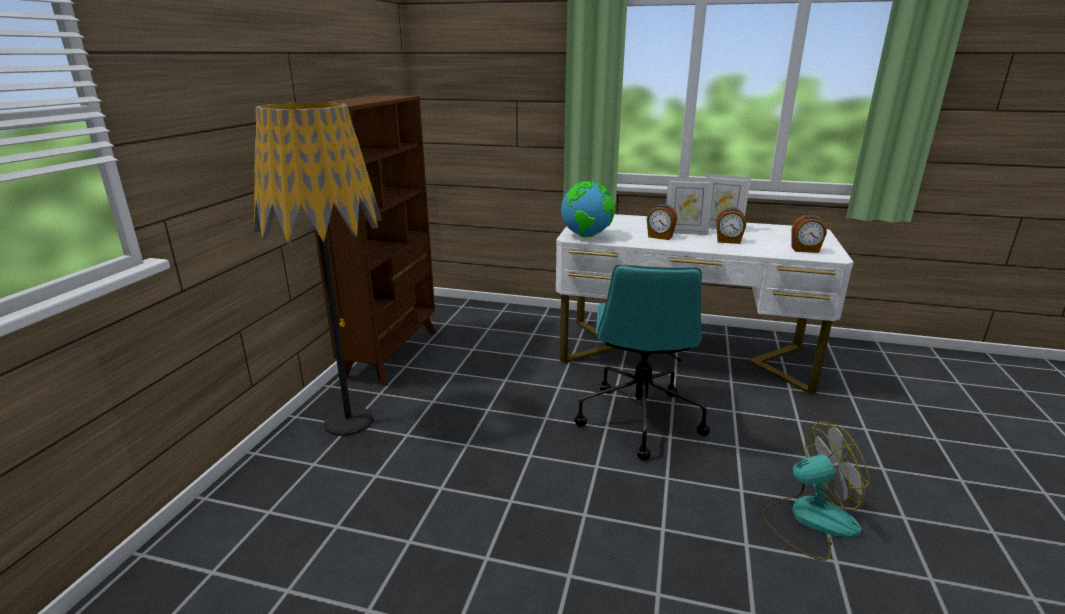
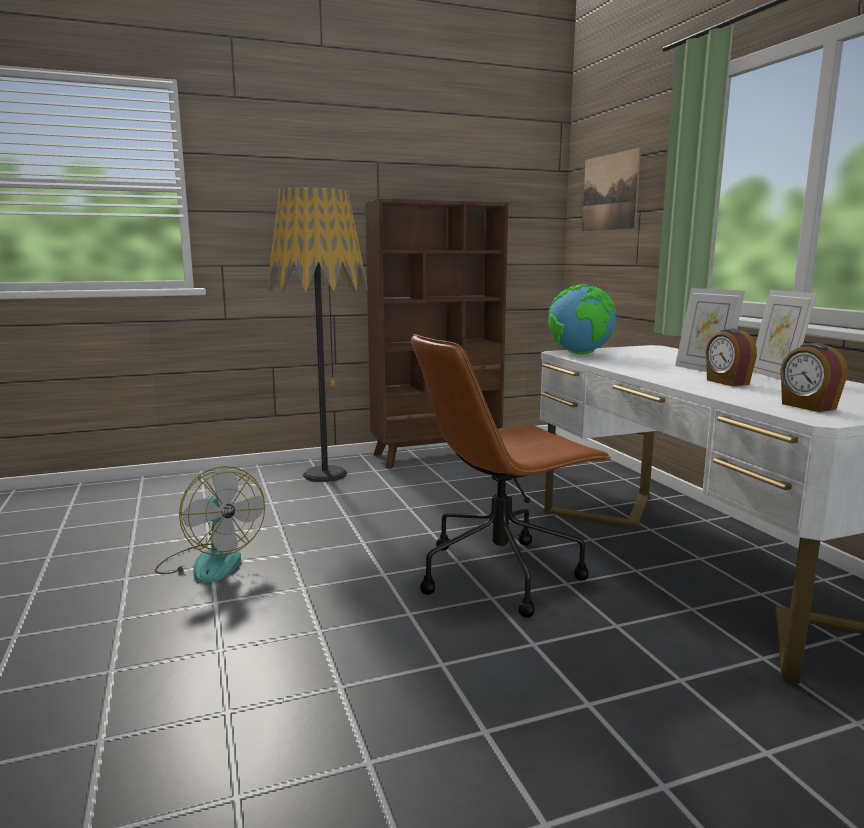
camera: 55 degrees right, 10 degrees down
(476, 80) = (610, 192): none -> picture
(639, 418) = (501, 573): turquoise office chair -> brown office chair
(660, 237) = (655, 366): alarm clock -> none
(809, 520) = (436, 727): fan -> fan (210, 562)

